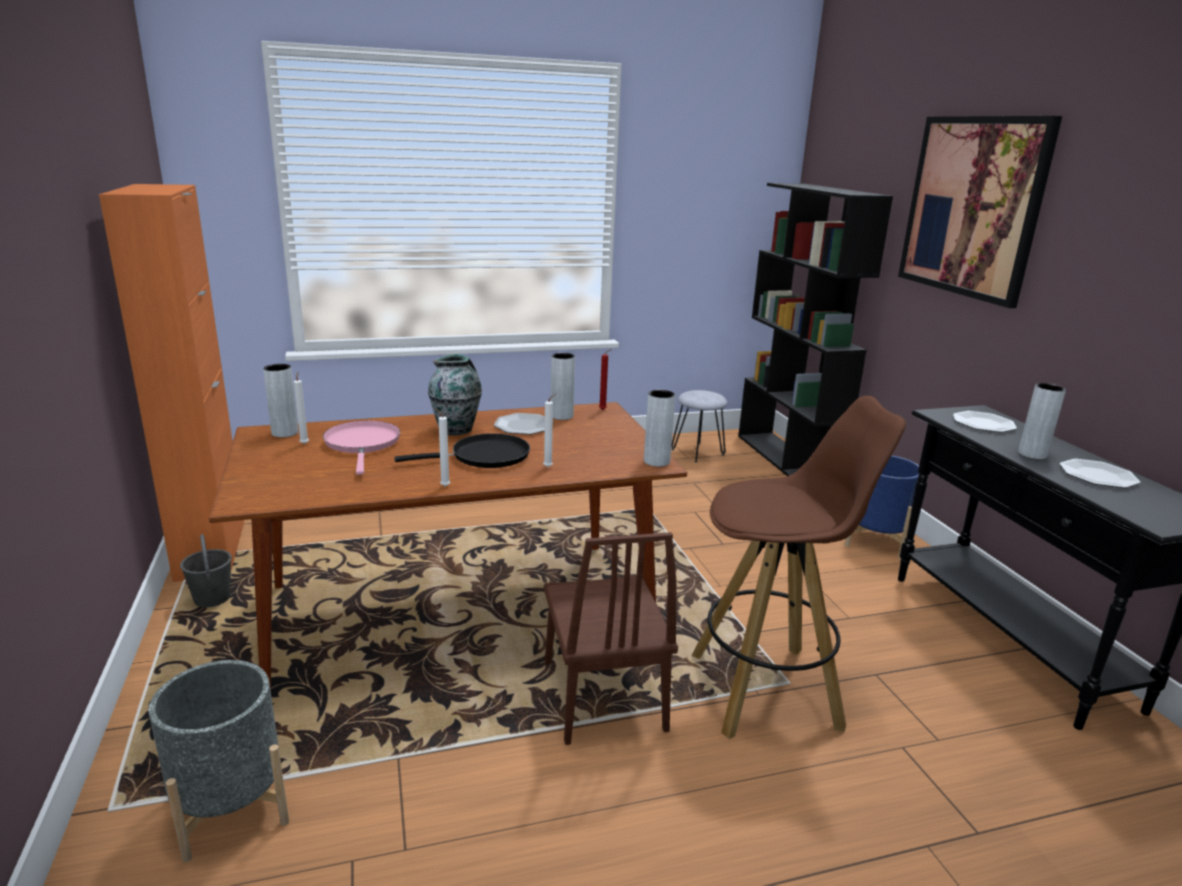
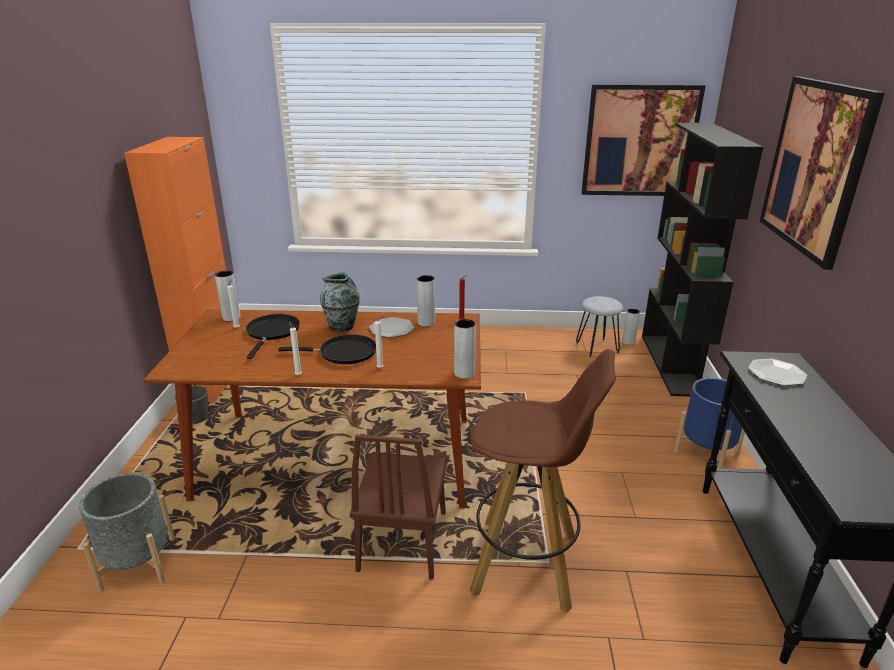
camera: 20 degrees right, 5 degrees up
(362, 444) = (272, 332): pink frying pan -> black frying pan
(726, 206) = (640, 141): none -> picture
(1032, 454) = (794, 413): grey vase -> grey vase (628, 341)
(1097, 476) = (840, 445): plate -> none

